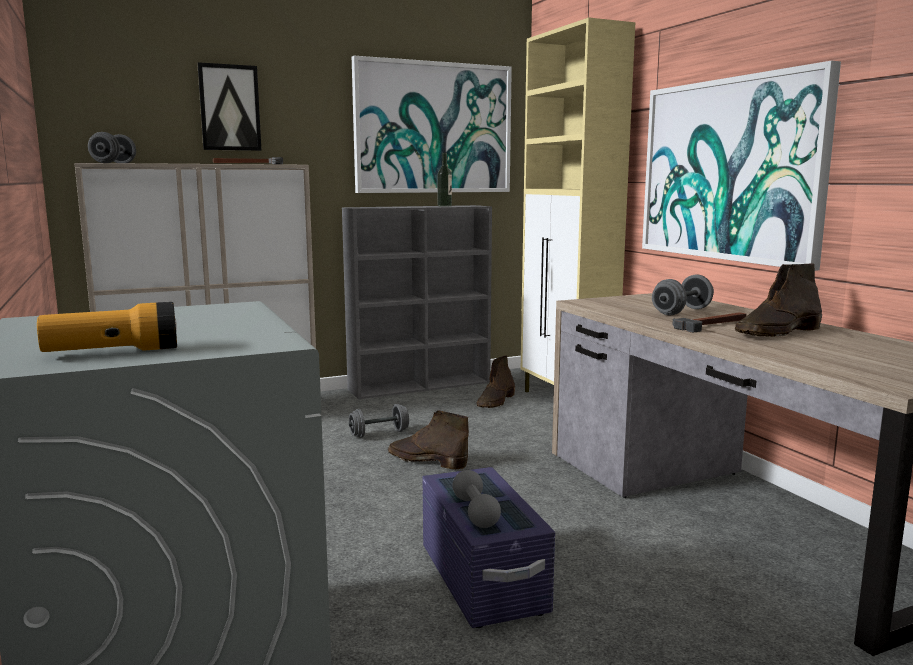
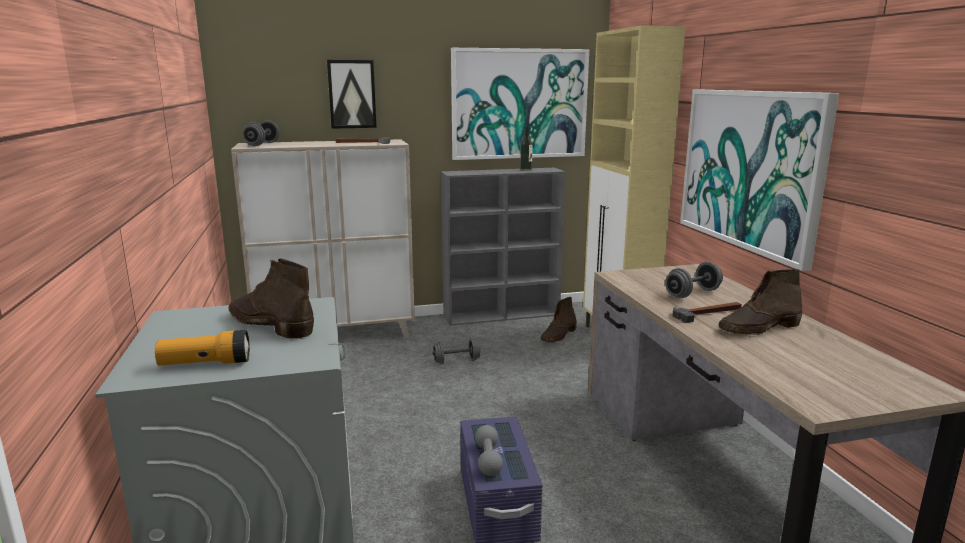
camera: 10 degrees right, 5 degrees up
(426, 460) = (486, 390): brown boot -> brown boot (270, 324)

